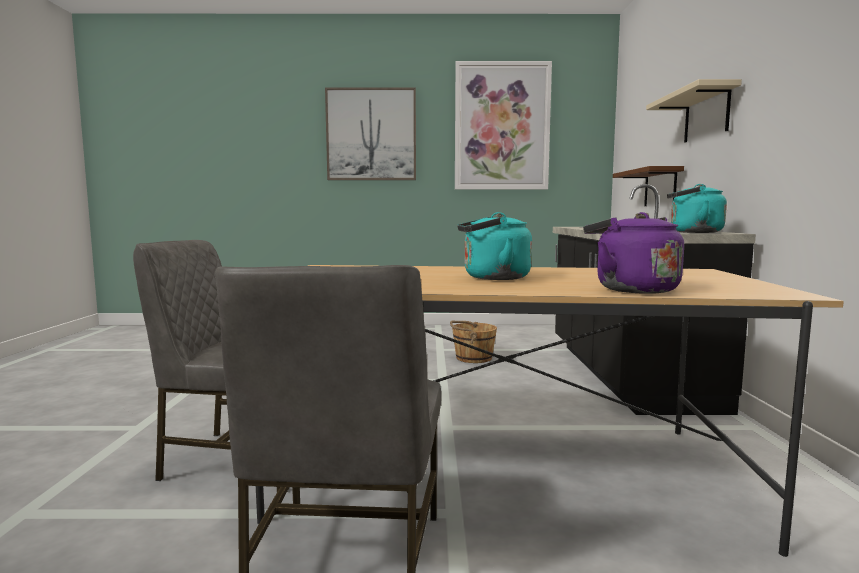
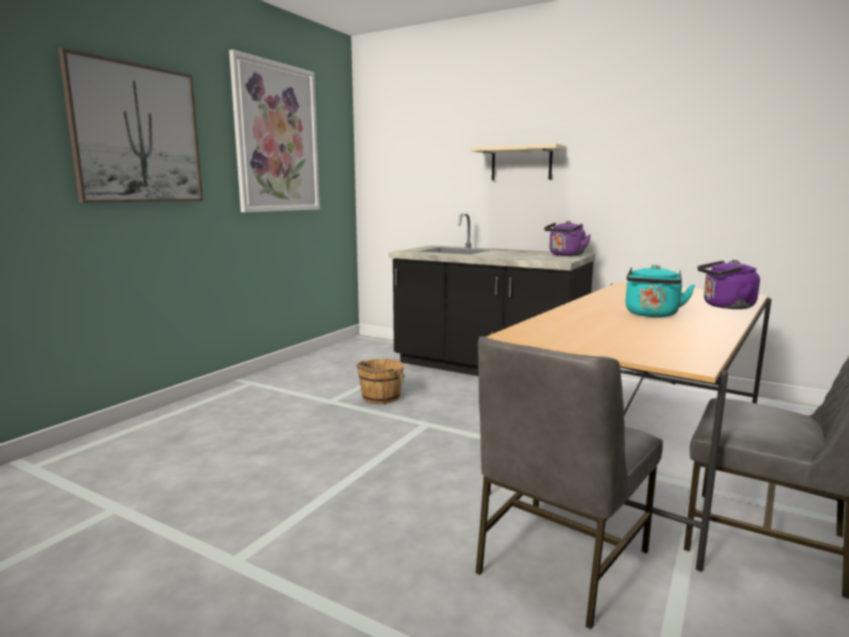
camera: 60 degrees left, 5 degrees up
(660, 188) = (454, 213): brown shelf -> none
(692, 232) = (565, 255): turquoise kettle -> purple kettle

